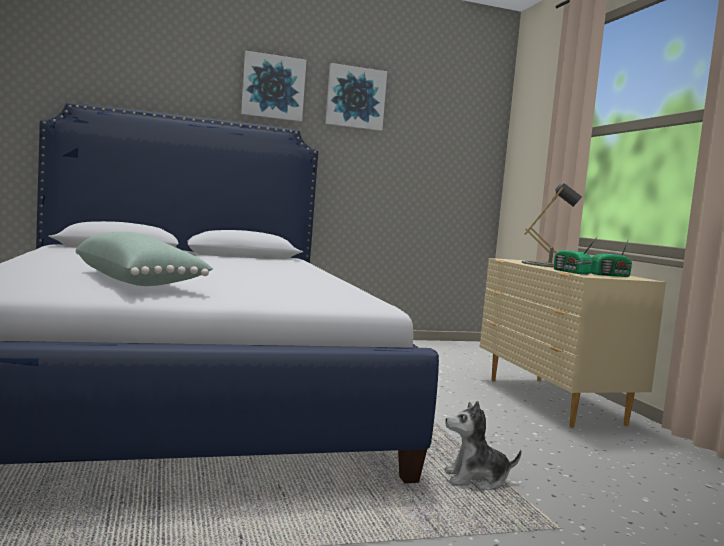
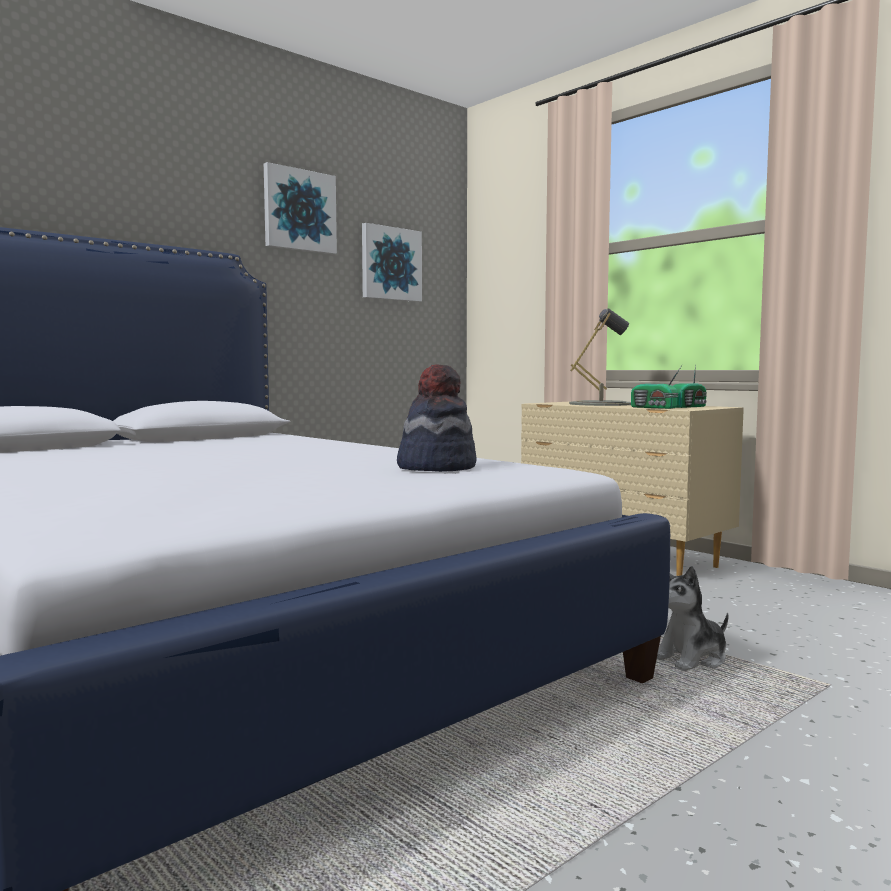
camera: 25 degrees left, 0 degrees up
(138, 282) = (254, 487): green pillow -> none
(273, 87) = (193, 194): picture -> picture (390, 264)
(295, 289) = (436, 467): none -> hat

